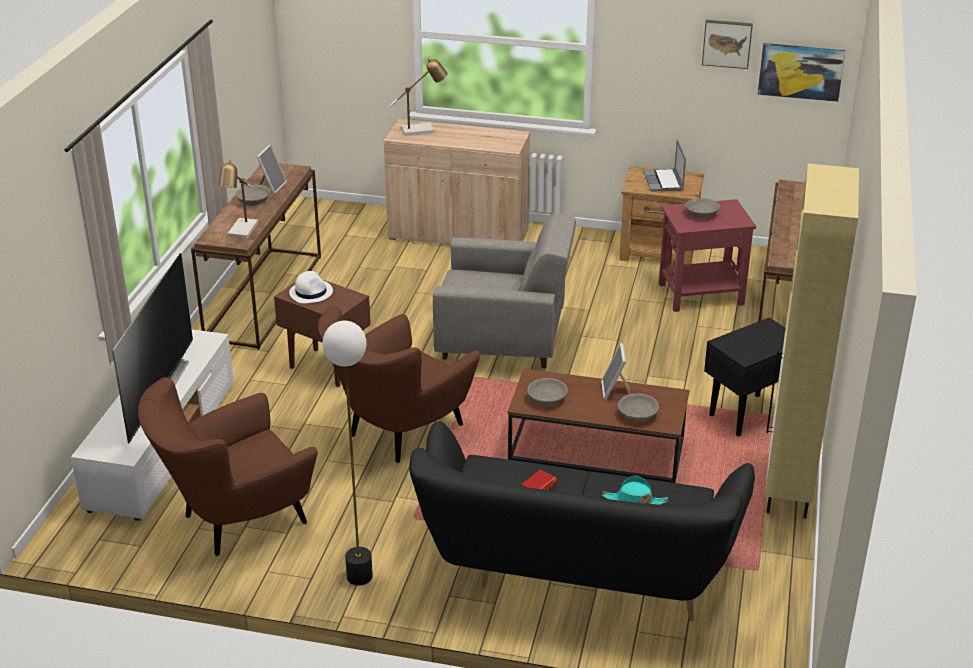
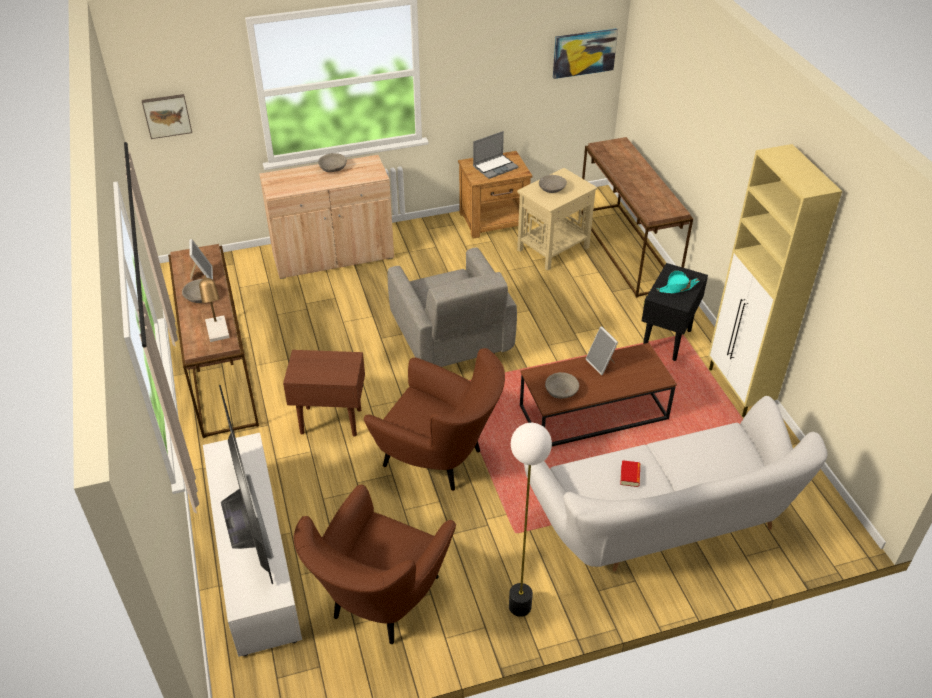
camera: 30 degrees left, 10 degrees up
(311, 292) = (312, 367): white hat -> none
(399, 433) = (439, 460): brown armchair -> brown armchair turned 75 degrees counterclockwise
(422, 130) = (290, 179): table lamp -> none
(504, 345) = (451, 346): grey armchair -> grey armchair turned 90 degrees clockwise
(574, 569) = (663, 524): black sofa -> white sofa
(634, 501) = (702, 457): turquoise hat -> turquoise hat (677, 288)
(637, 415) = (635, 379): grey bowl -> grey bowl (333, 168)
(664, 182) = (495, 167): laptop -> laptop turned 90 degrees counterclockwise
(700, 294) = (552, 248): red side table -> beige side table
(727, 43) = (527, 43): picture -> picture (167, 115)

